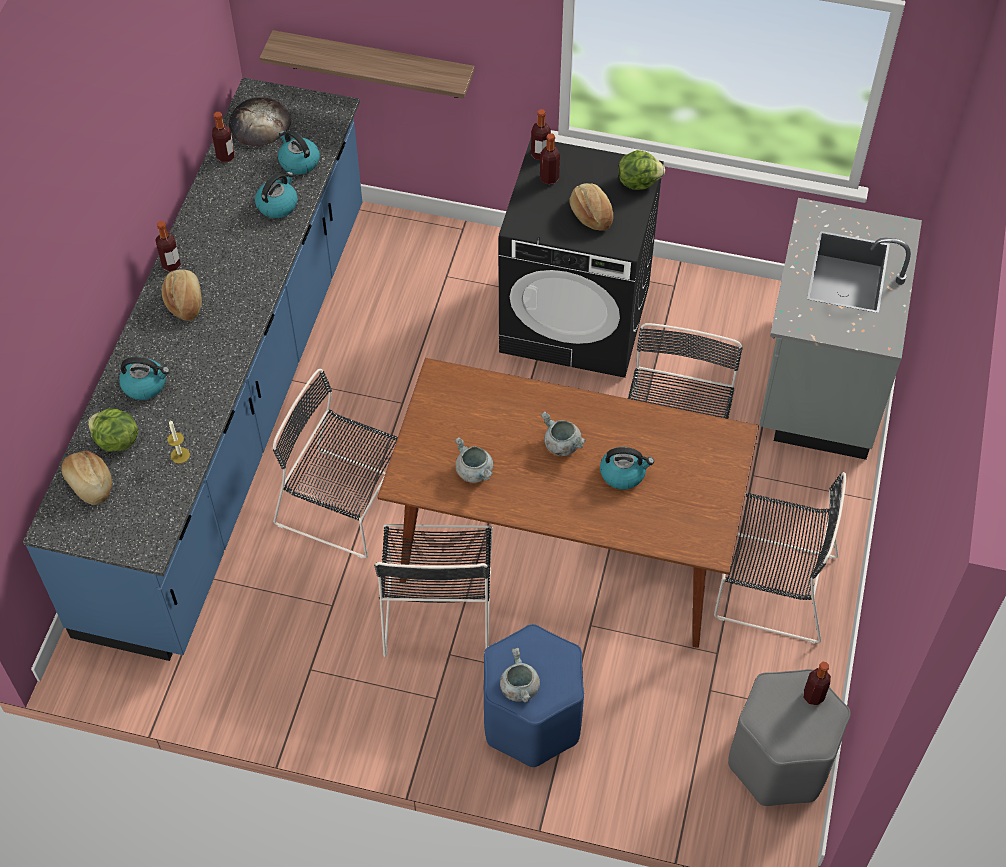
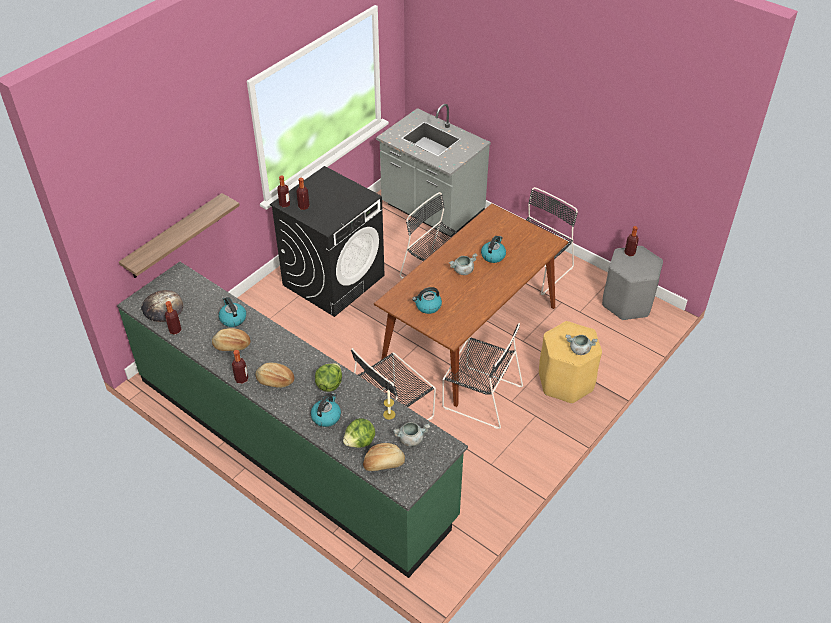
camera: 65 degrees left, 10 degrees down
(232, 409) = (292, 446): blue counter -> green counter
(298, 162) = (207, 300): kettle -> kettle (428, 306)
(475, 471) = (460, 307): grey cooking pot -> grey cooking pot (411, 439)
(532, 719) = (565, 381): blue stool -> yellow stool
(591, 214) = (339, 200): bread -> bread (231, 345)
(638, 181) = (331, 178): lettuce -> lettuce (329, 384)

